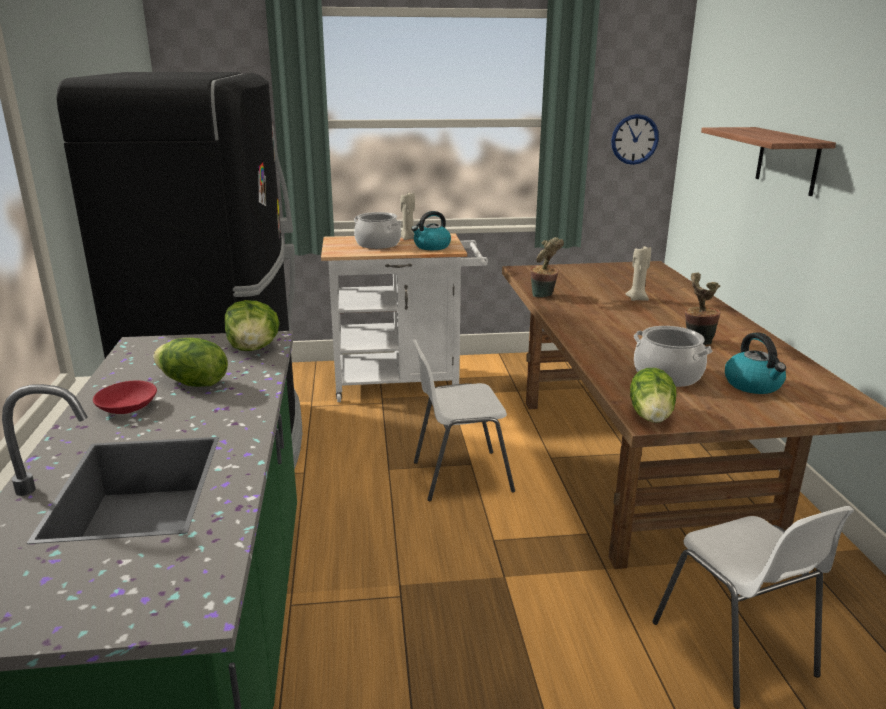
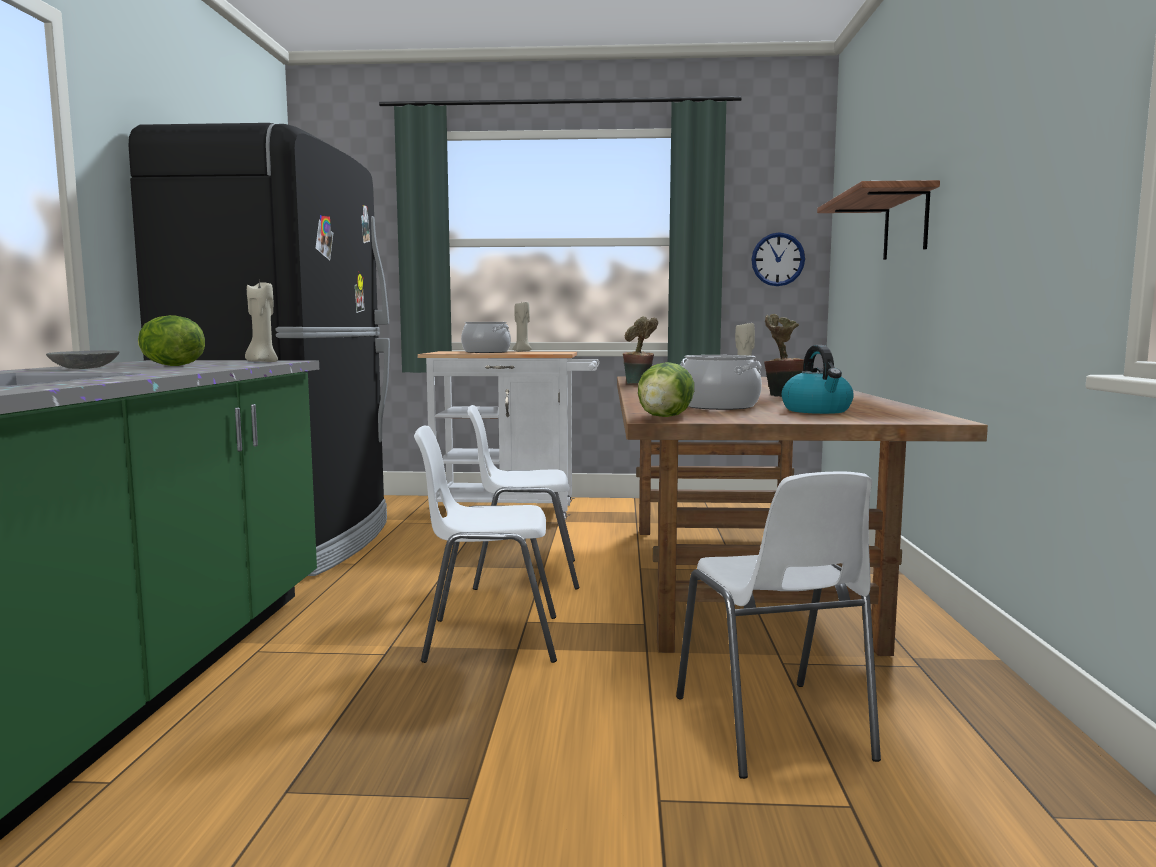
camera: 10 degrees right, 15 degrees down
(127, 408) = (84, 368): red bowl -> grey bowl
(254, 349) = (262, 362): lettuce -> beige candle
(431, 247) = (539, 352): kettle -> none
(475, 567) = (488, 639): none -> white chair

